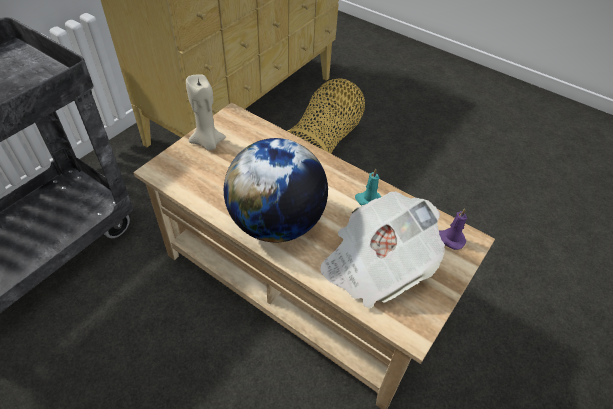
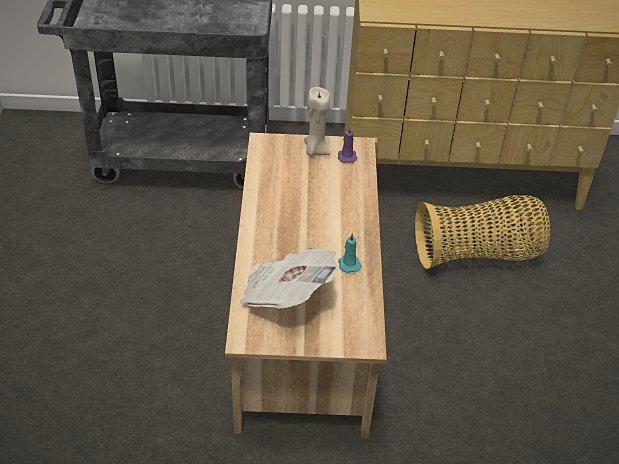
camera: 55 degrees right, 5 degrees down
(277, 222) = (275, 224): globe -> none
(450, 239) = (356, 329): purple candle -> purple candle (346, 156)

